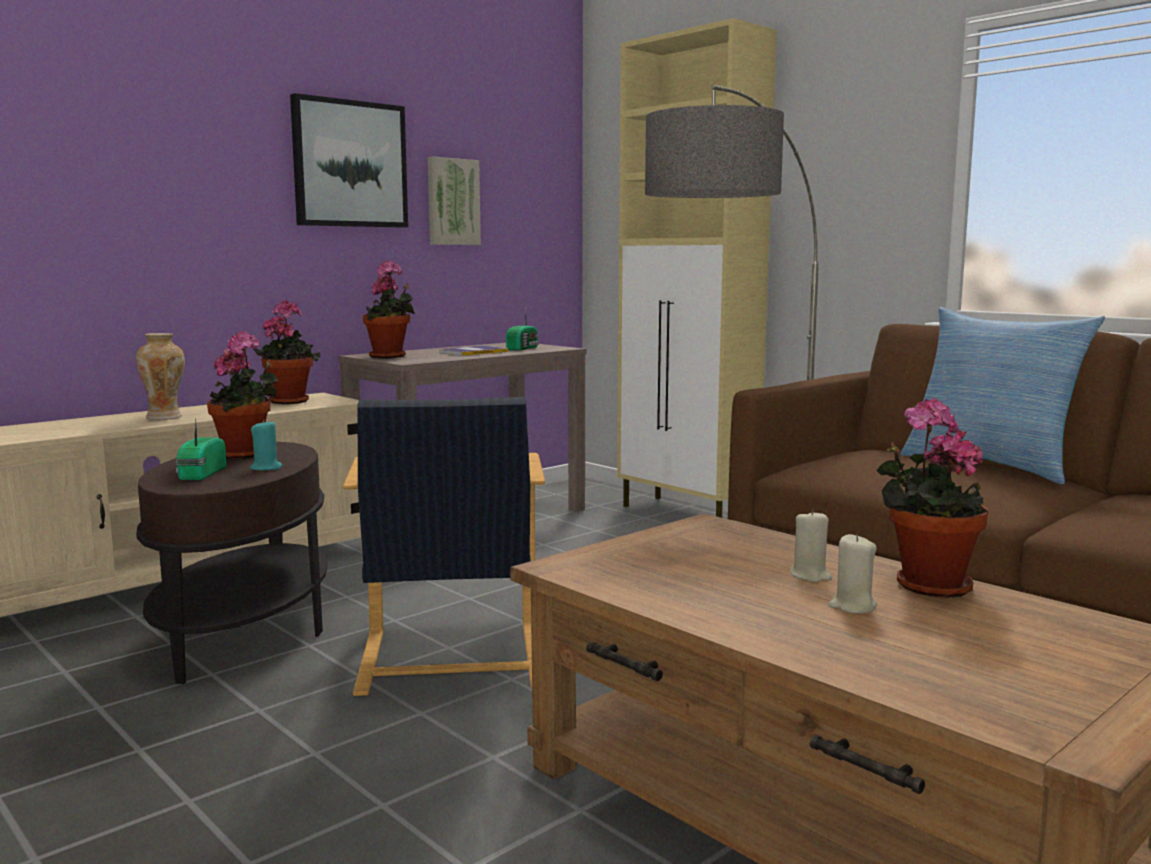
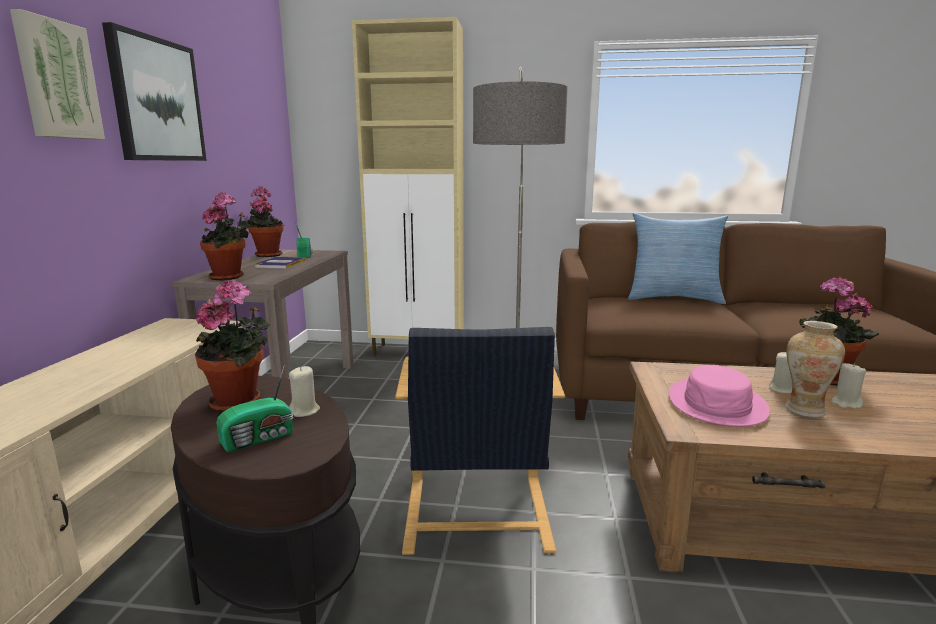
camera: 40 degrees left, 5 degrees up
(165, 417) = (74, 382): vase -> vase (804, 410)
(200, 474) = (260, 438): radio -> radio turned 90 degrees counterclockwise
(266, 468) = (305, 411): turquoise candle -> beige candle
(290, 401) = (161, 333): potted plant -> potted plant (267, 255)
(450, 660) = (476, 515): black armchair -> black armchair turned 45 degrees clockwise
(452, 202) = (226, 138): picture -> picture (56, 80)
(668, 562) = (717, 404): none -> pink hat

